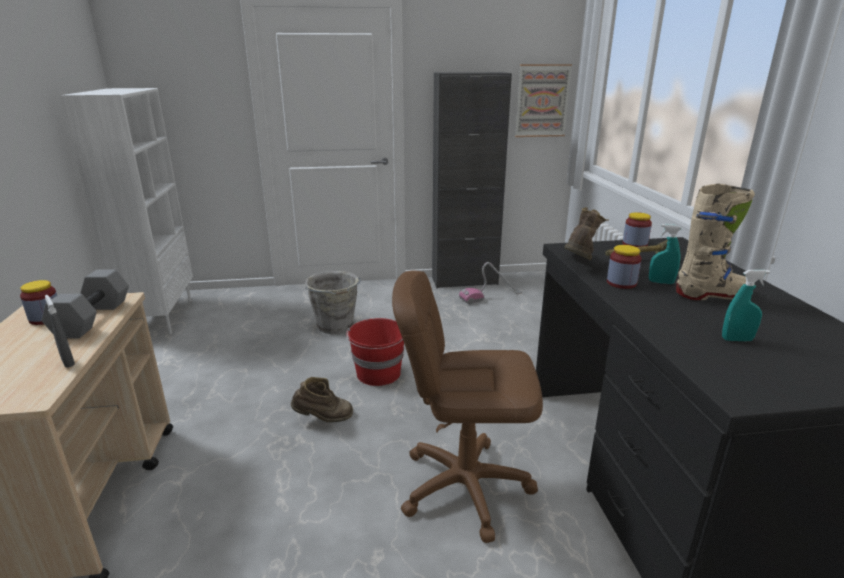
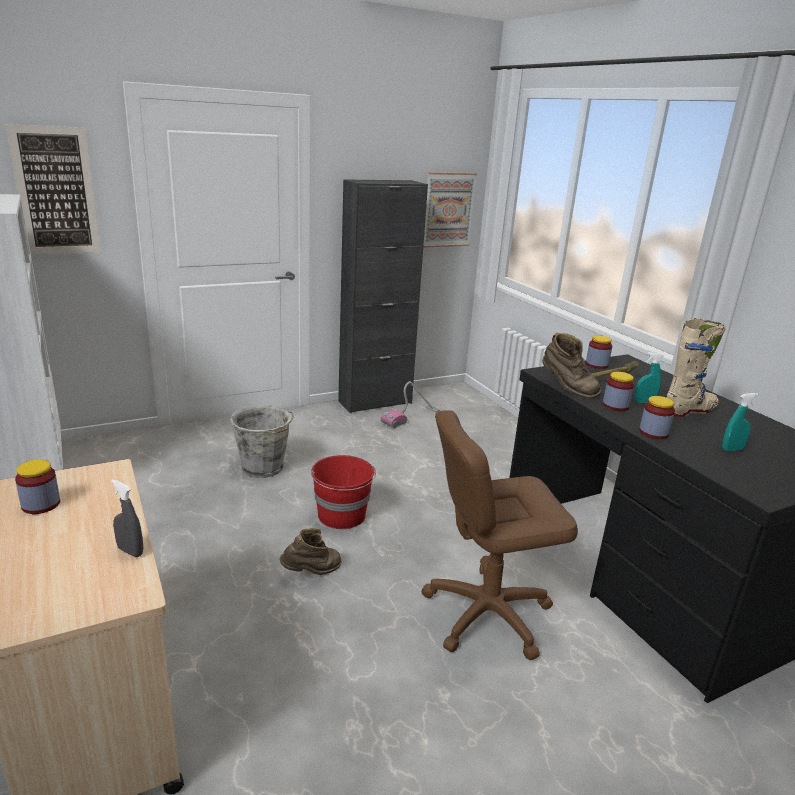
camera: 20 degrees left, 0 degrees up
(92, 318) = (101, 497): grey dumbbell -> none
(190, 87) = (56, 191): none -> picture
(578, 264) = (567, 389): brown boot -> brown boot turned 135 degrees clockwise
(644, 313) = (653, 433): none -> jar

